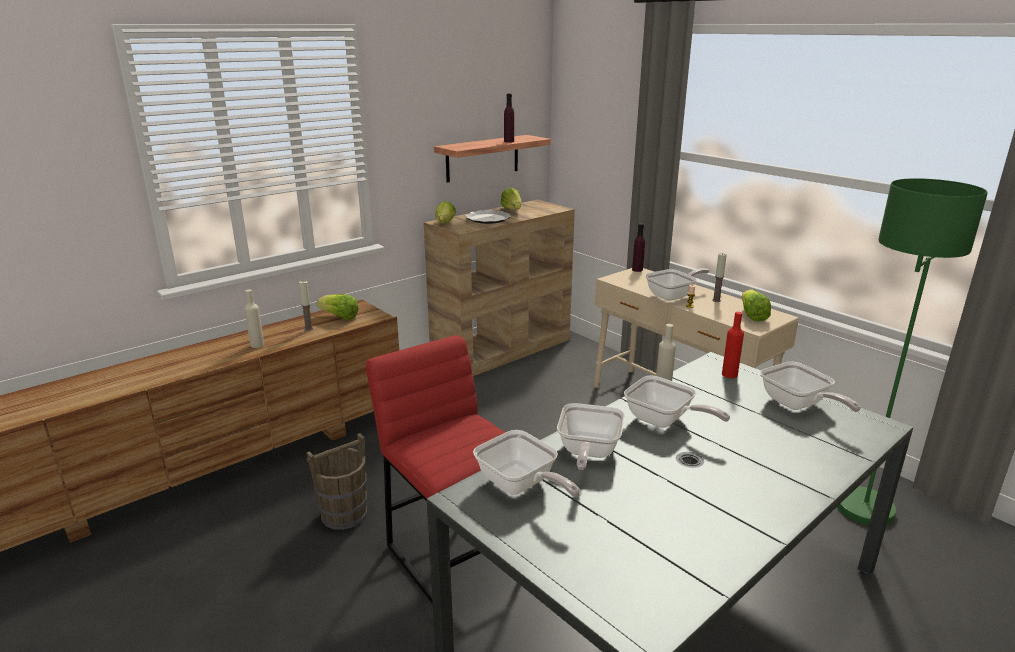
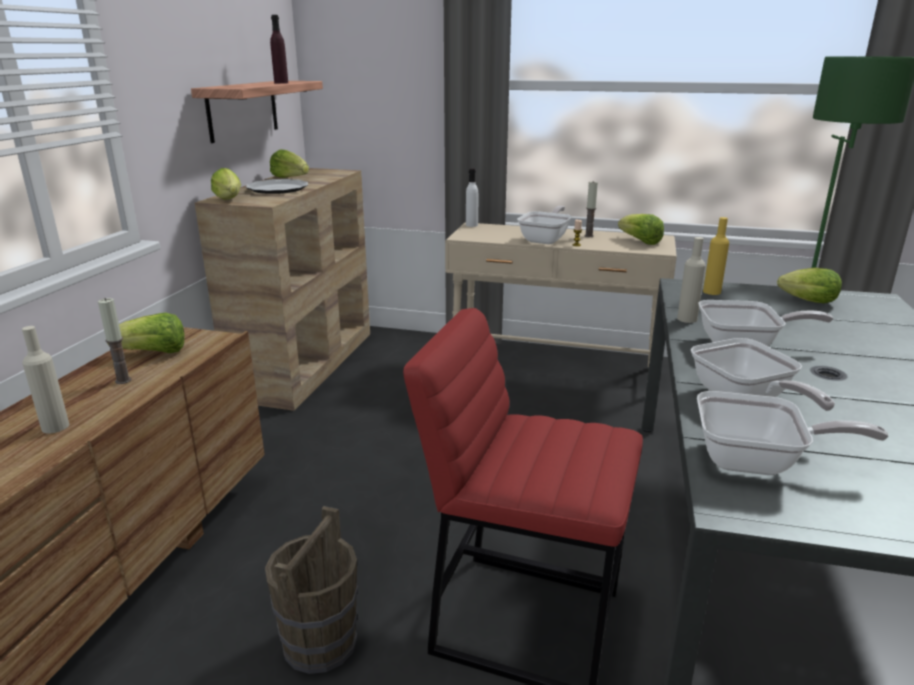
camera: 35 degrees left, 0 degrees up
(637, 270) = (471, 225): purple bottle -> white bottle
(729, 374) = (711, 292): red bottle -> yellow bottle
(798, 405) = (804, 301): frying pan -> lettuce

